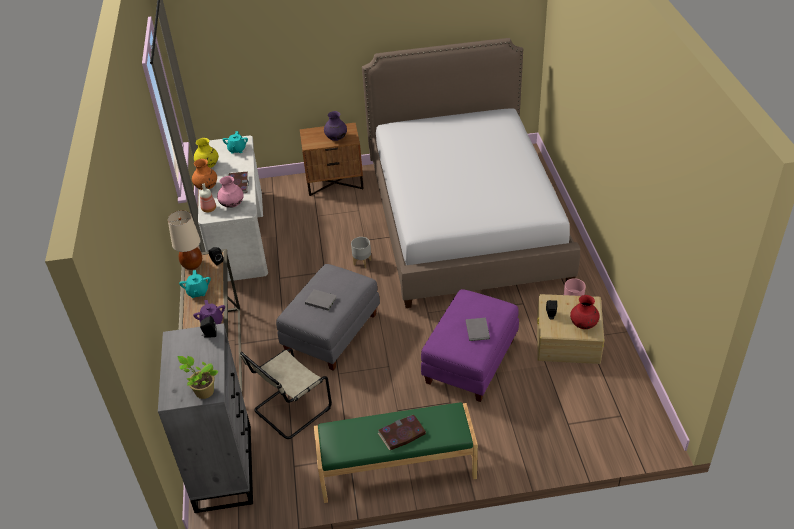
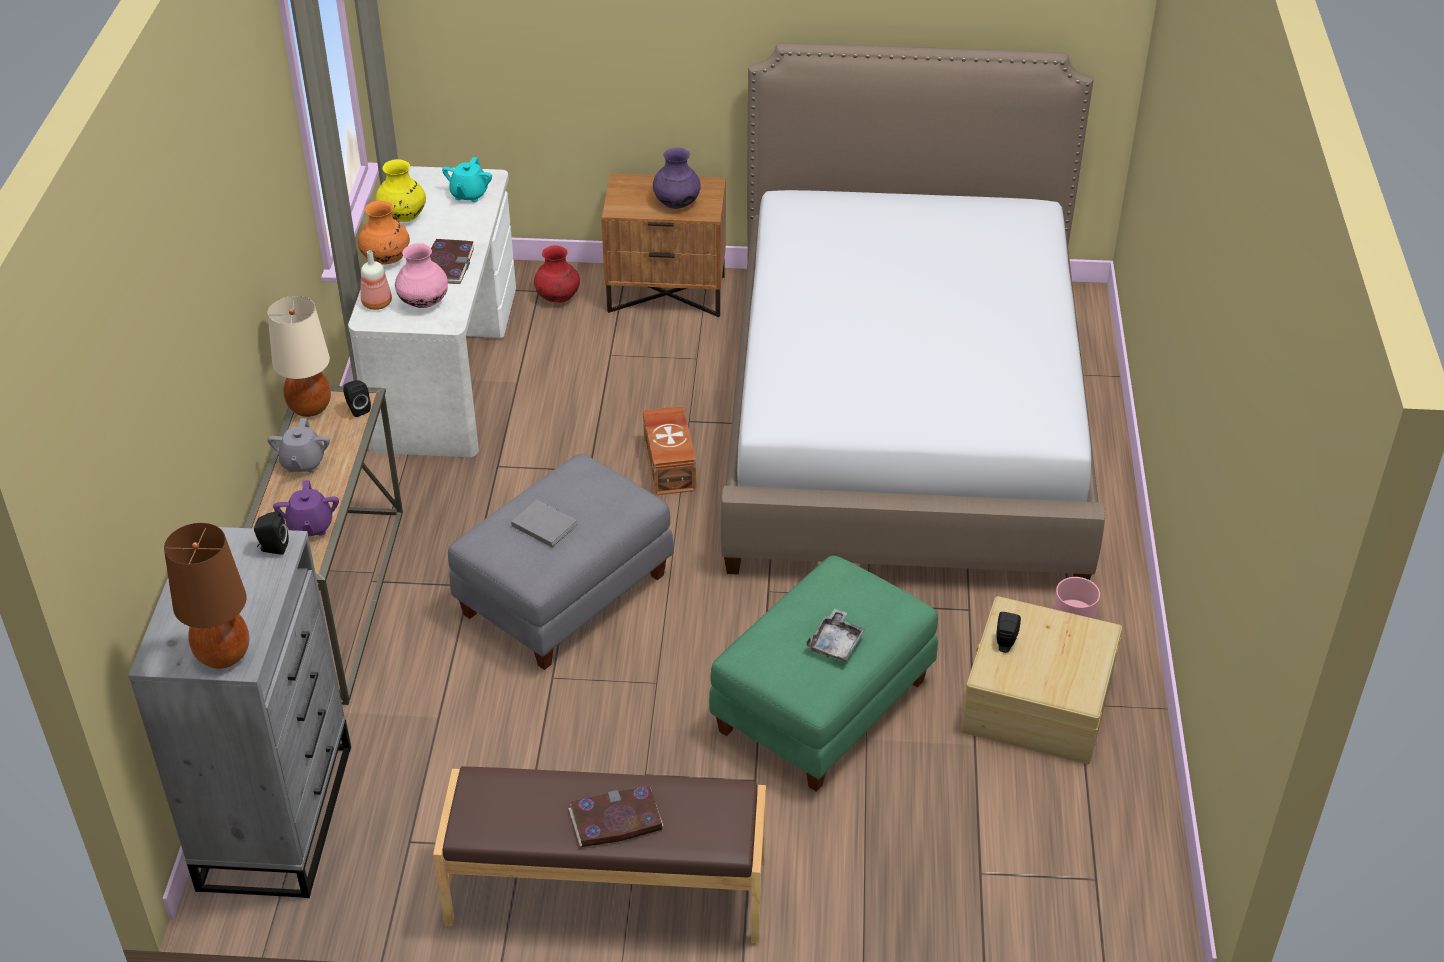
camera: 10 degrees right, 0 degrees up
(197, 292) = (303, 463): turquoise teapot -> grey teapot
(203, 391) = (224, 655): potted plant -> brown table lamp
(290, 410) = (436, 731): beige chair -> none
(362, 262) = (670, 464): grey planter -> brown storage box
(397, 470) = (606, 892): green bench -> brown bench
(470, 361) = (822, 705): purple ottoman -> green ottoman
(477, 329) = (836, 643): grey book -> grey tray
(583, 325) = (1066, 676): red vase -> red vase (558, 298)

